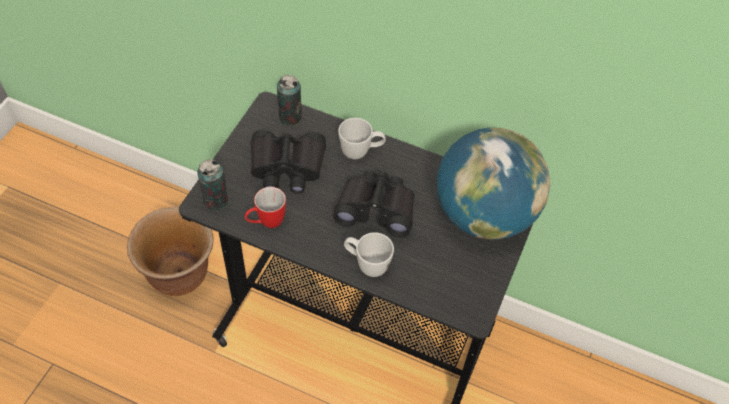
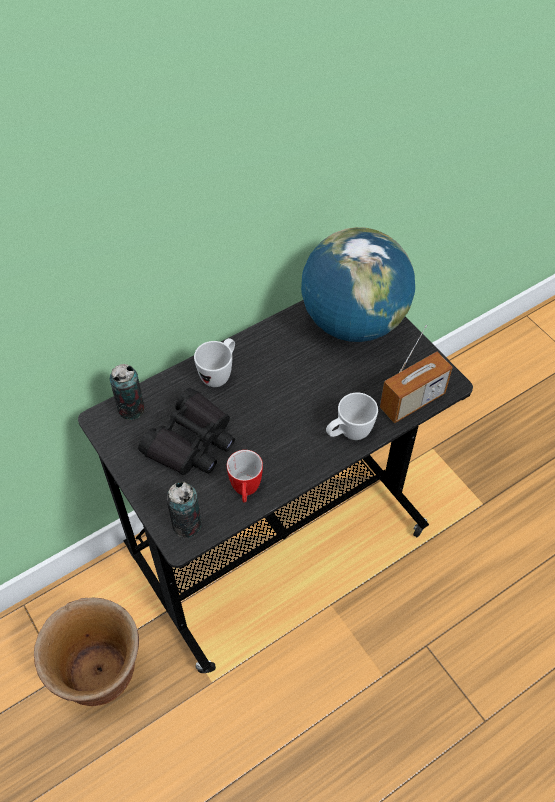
camera: 55 degrees left, 0 degrees up
(376, 209) = (293, 395): black binoculars -> none
(433, 295) = (412, 401): none -> radio

